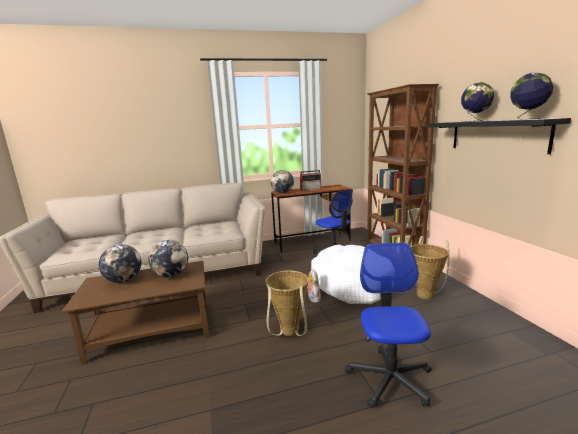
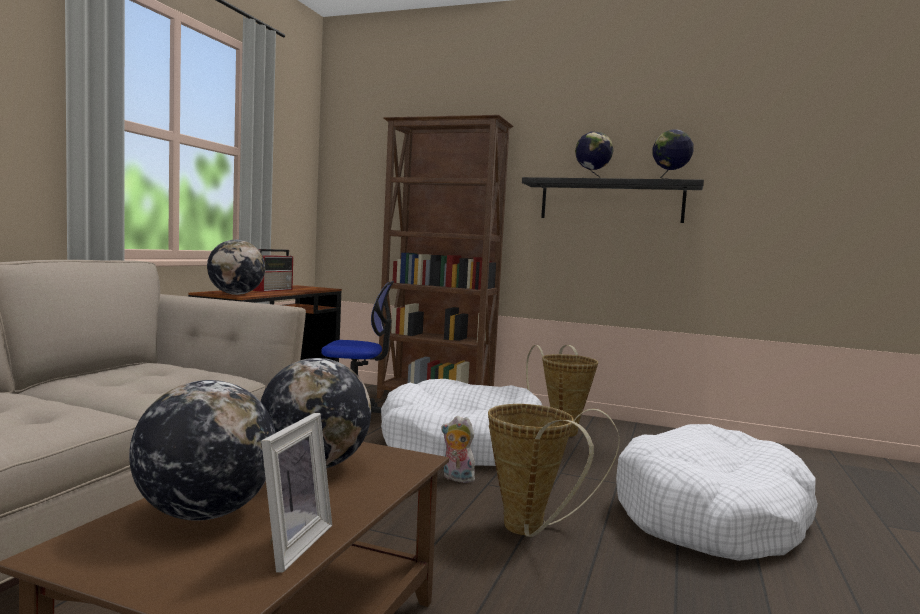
camera: 55 degrees left, 10 degrees down
(112, 296) = (288, 544): none -> picture frame
(390, 379) = (710, 516): office chair -> white dog bed

